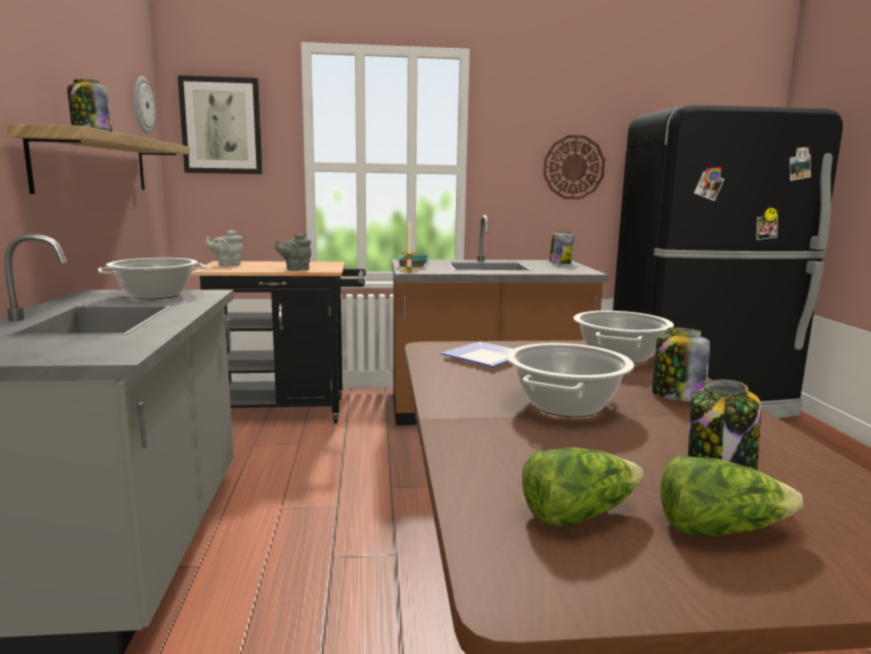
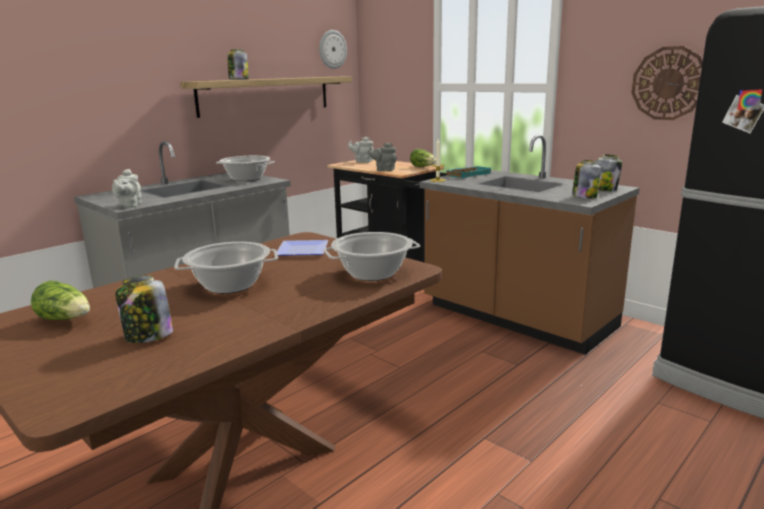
camera: 50 degrees right, 5 degrees up
(114, 353) = (129, 206): none -> grey teapot
(221, 126) = (387, 58): picture -> none
(676, 396) = (294, 303): jar -> jar (584, 197)
(719, 529) = (70, 347): lettuce -> lettuce (423, 167)

